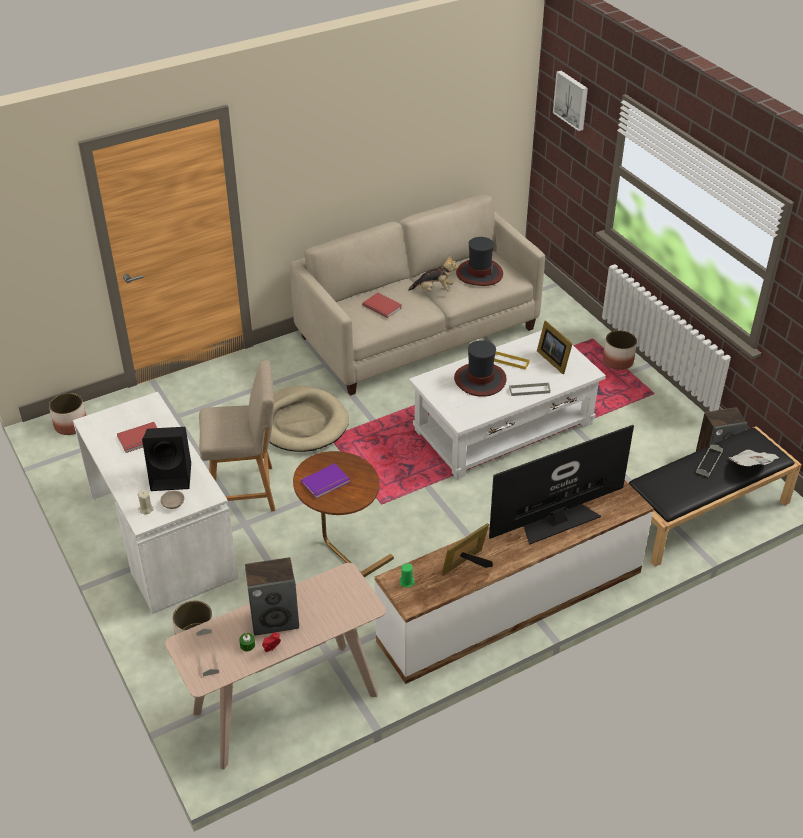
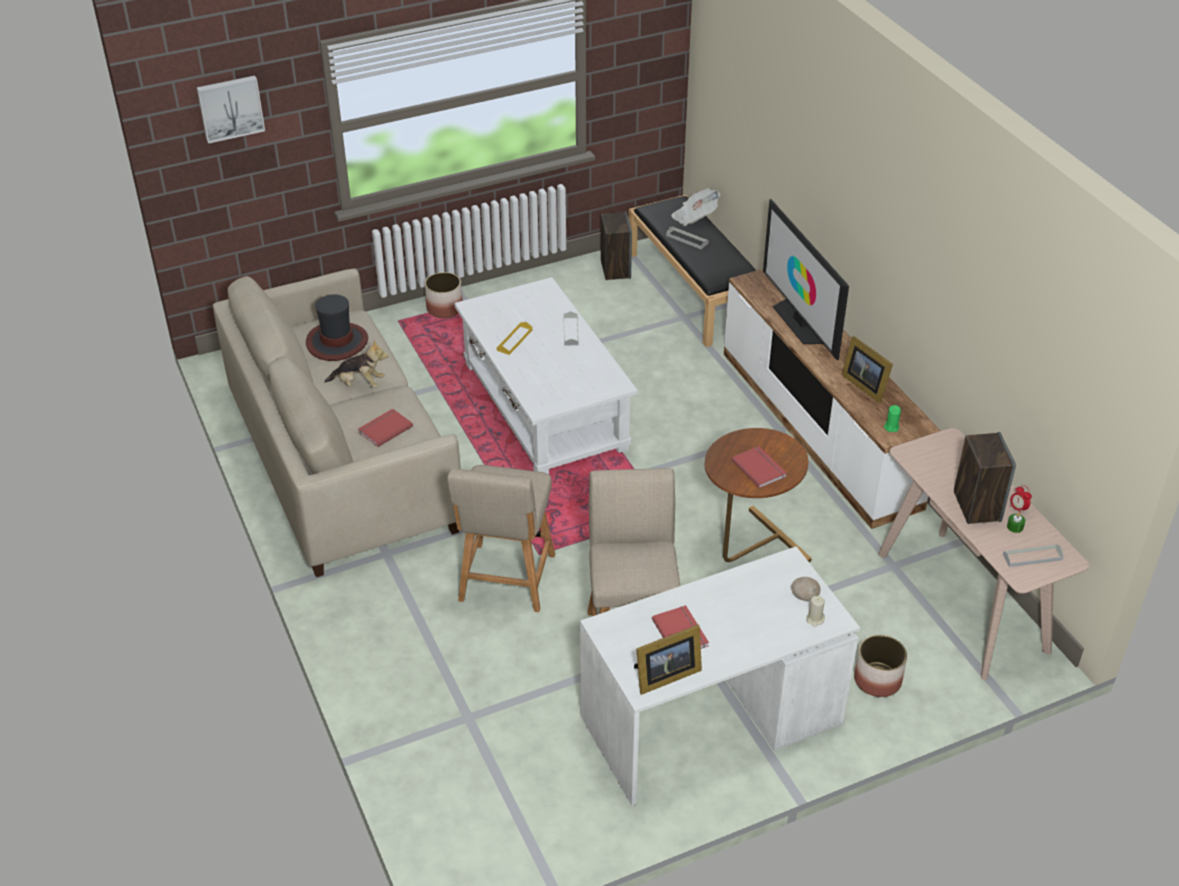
camera: 85 degrees left, 0 degrees up
(70, 425) = (464, 849): planter -> none
(172, 476) = (755, 597): black speaker -> none
(301, 423) = (506, 581): beige dog bed -> beige chair
(326, 483) = (760, 468): purple book -> red book
(434, 290) = (359, 384): plush toy -> plush toy turned 90 degrees clockwise
(480, 380) = (546, 365): hat -> none
(553, 359) = (518, 308): picture frame -> picture frame (664, 676)

